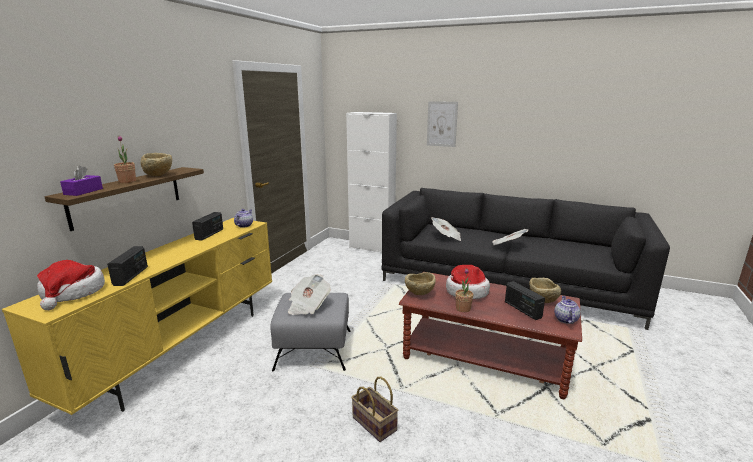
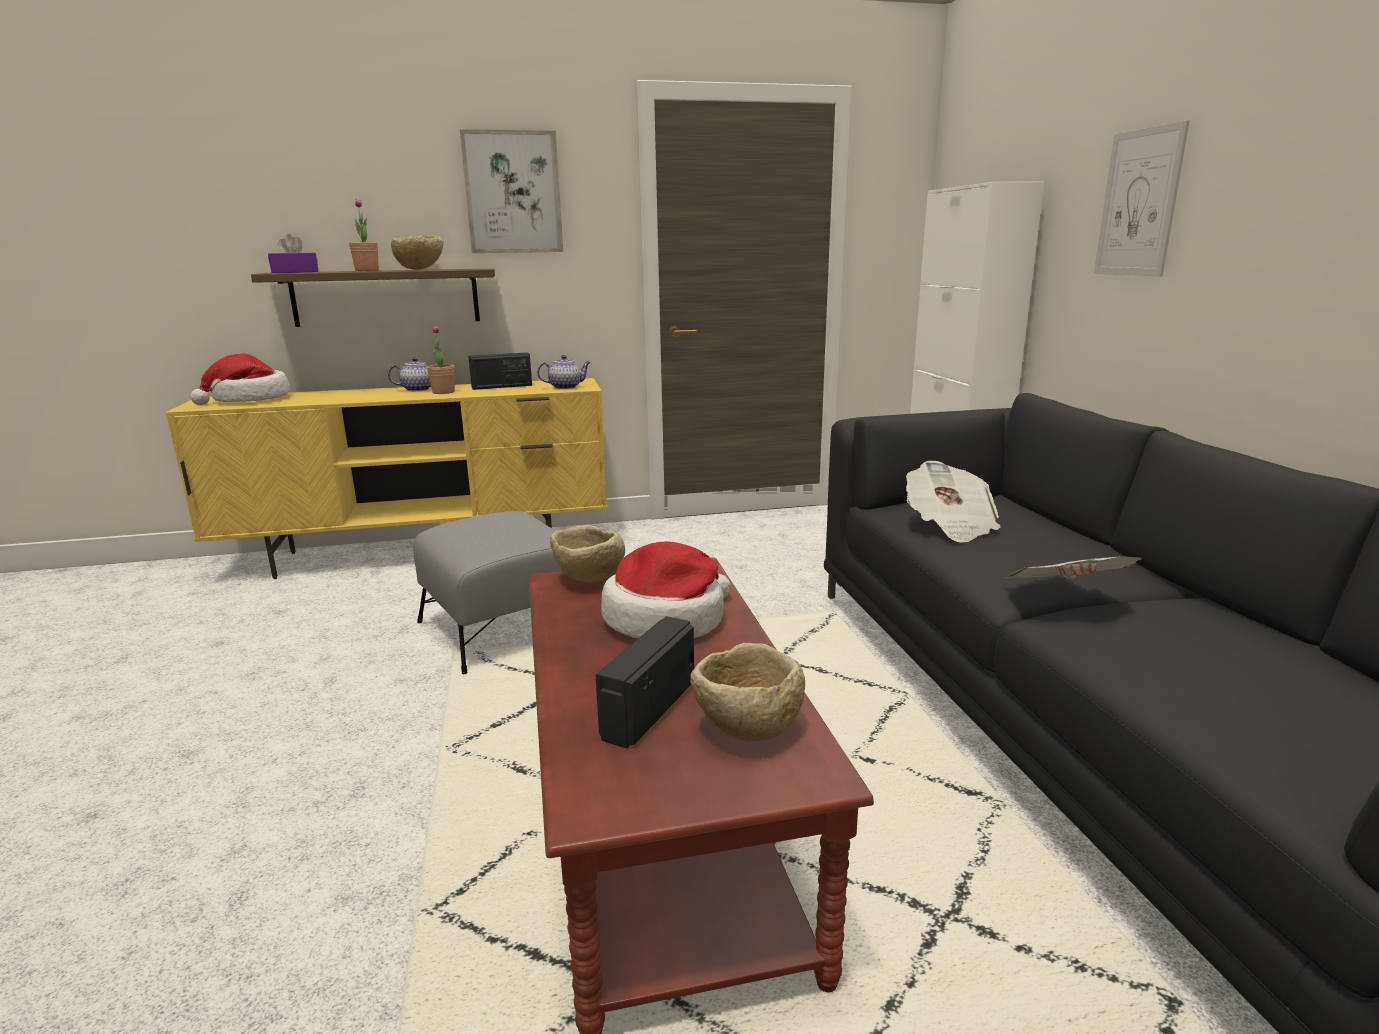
camera: 55 degrees right, 0 degrees up
(131, 276) = (315, 400): radio -> none
(188, 122) = (513, 193): none -> picture
(308, 306) = (479, 532): newspaper -> none
(373, 423) = (325, 756): basket -> none
(463, 309) = (566, 636): potted plant -> potted plant (443, 392)
(565, 319) = (659, 792): teapot -> teapot (419, 389)

